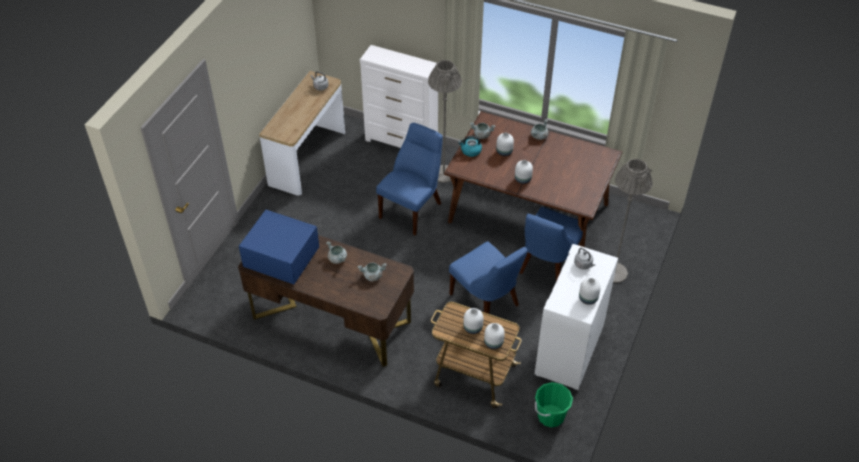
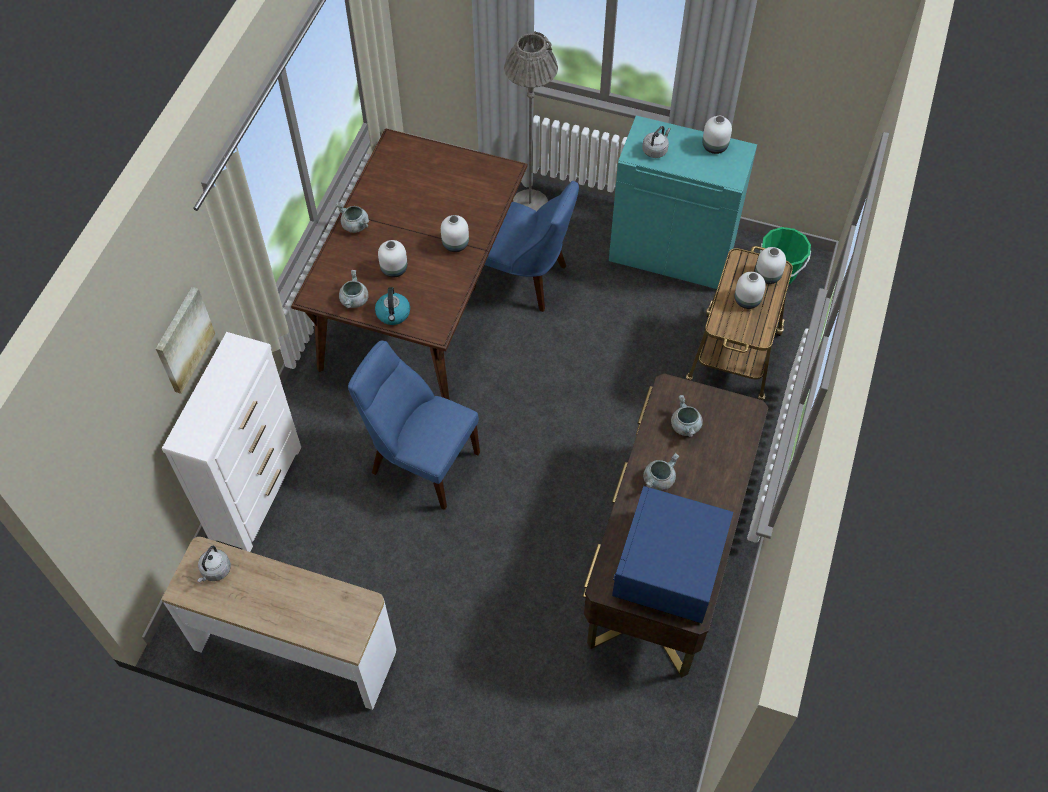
camera: 95 degrees left, 10 degrees up
(414, 30) = (183, 339): none -> picture
(443, 174) = (336, 421): grey floor lamp -> none
(486, 301) = (602, 350): blue chair -> none
(570, 351) = (672, 253): white cabinet -> turquoise cabinet

